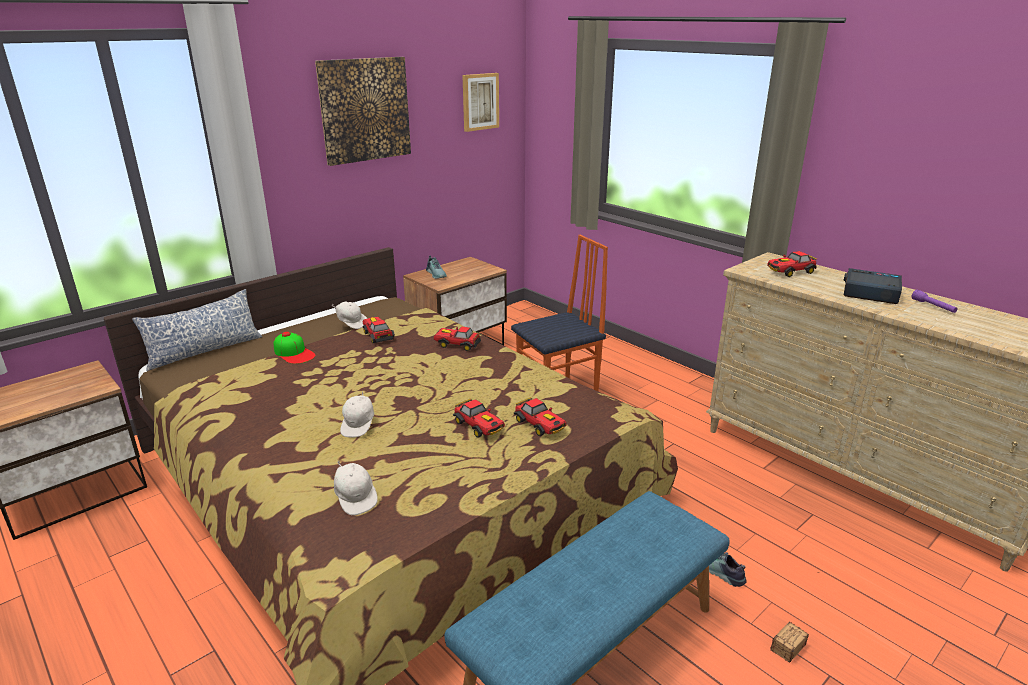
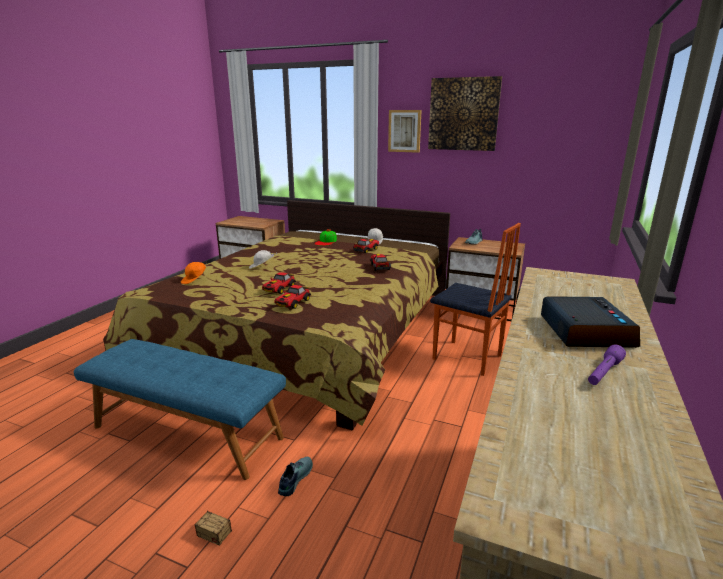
camera: 65 degrees right, 5 degrees down
(204, 351) = (317, 232): pillow -> none
(356, 498) = (195, 280): white cap -> orange cap
(480, 101) = (578, 117): picture -> picture (404, 131)
(790, 272) = (579, 290): toy car -> none

